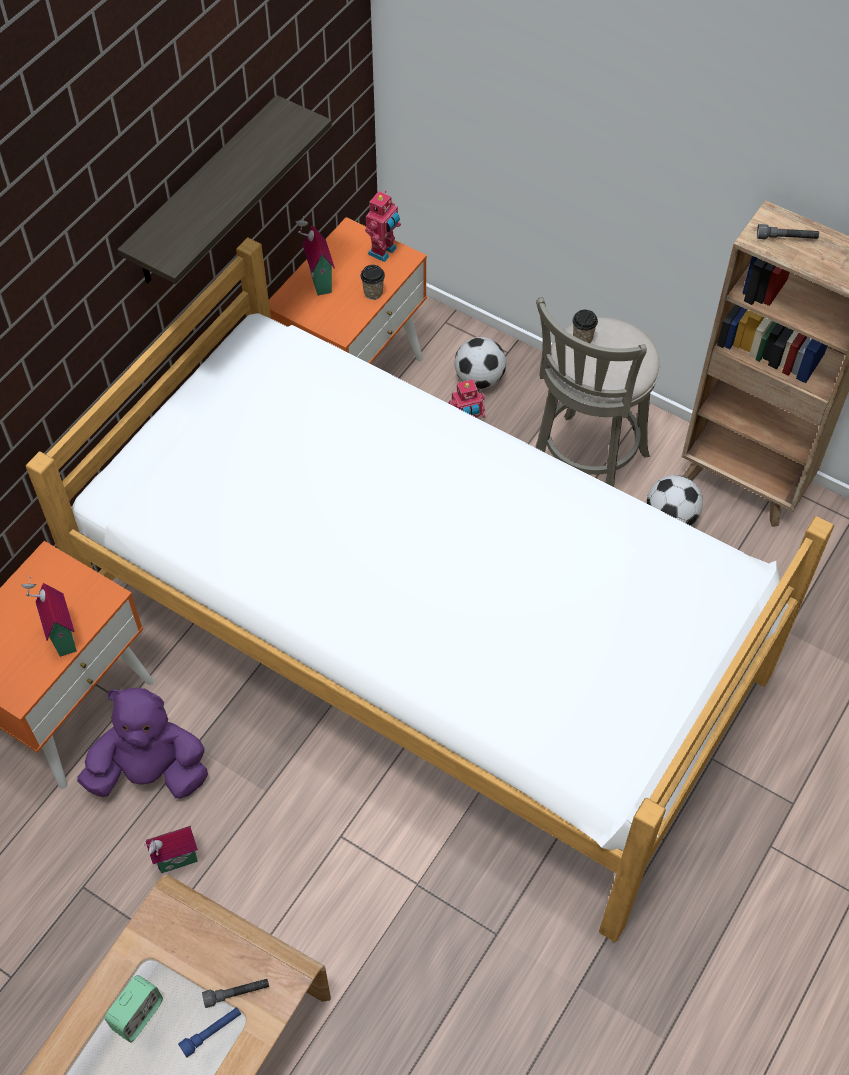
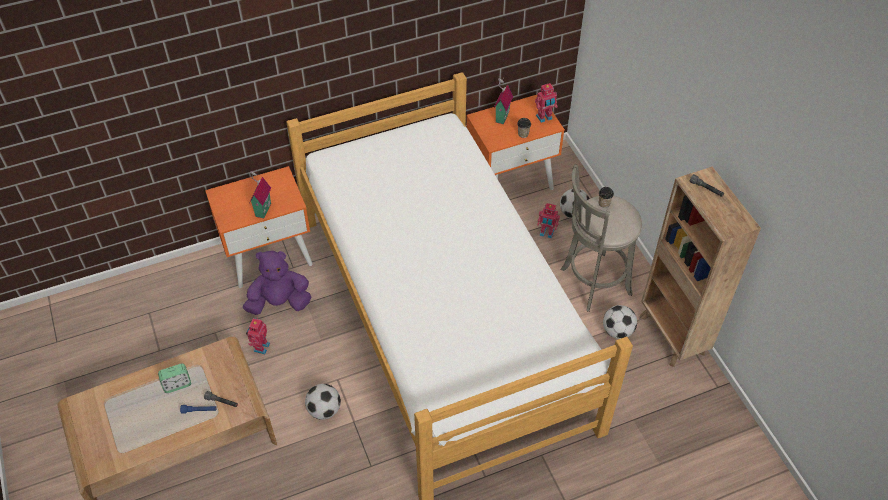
camera: 35 degrees right, 5 degrees down
(150, 772) = (279, 302): purple plush toy -> purple plush toy turned 45 degrees counterclockwise
(178, 862) = (260, 347): toy house -> toy robot
(204, 194) = (439, 37): shelf -> none
(359, 896) = (324, 410): none -> football

